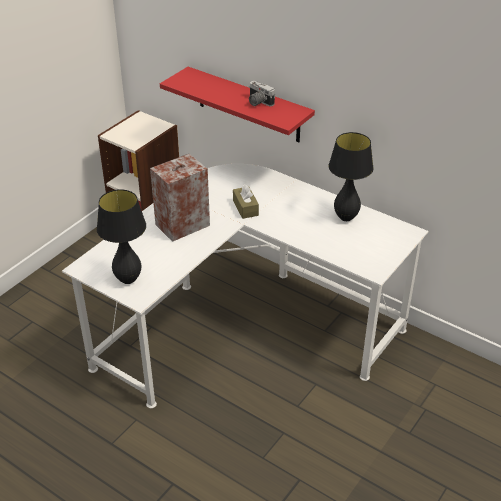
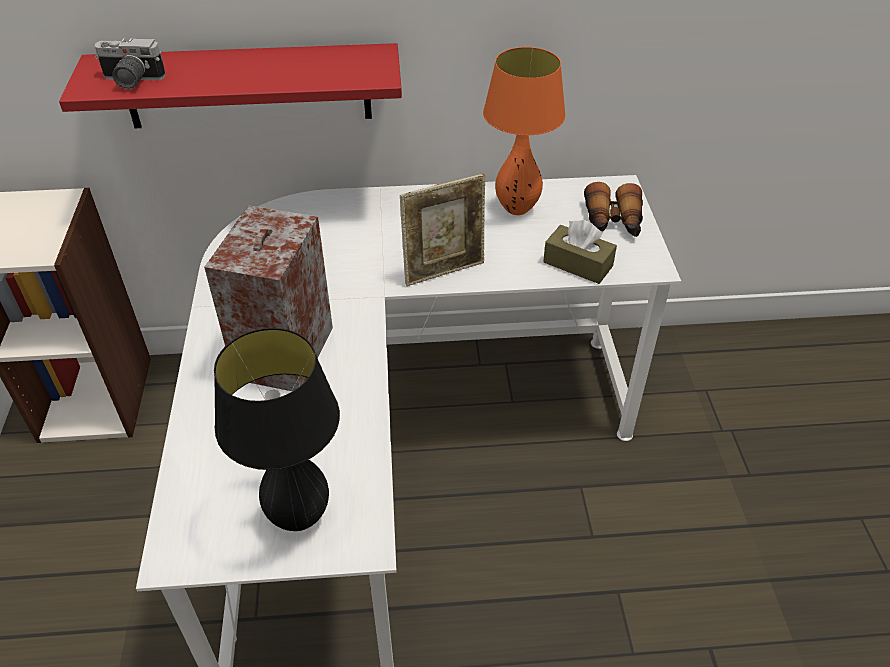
camera: 40 degrees left, 5 degrees up
(245, 208) = (356, 268): brown tissue box -> brown tissue box (578, 264)
(258, 102) = (291, 65): camera -> camera (131, 81)
(279, 227) = (444, 271): none -> picture frame
(346, 218) = (517, 209): black table lamp -> orange table lamp
(384, 245) = (613, 222): none -> binoculars

